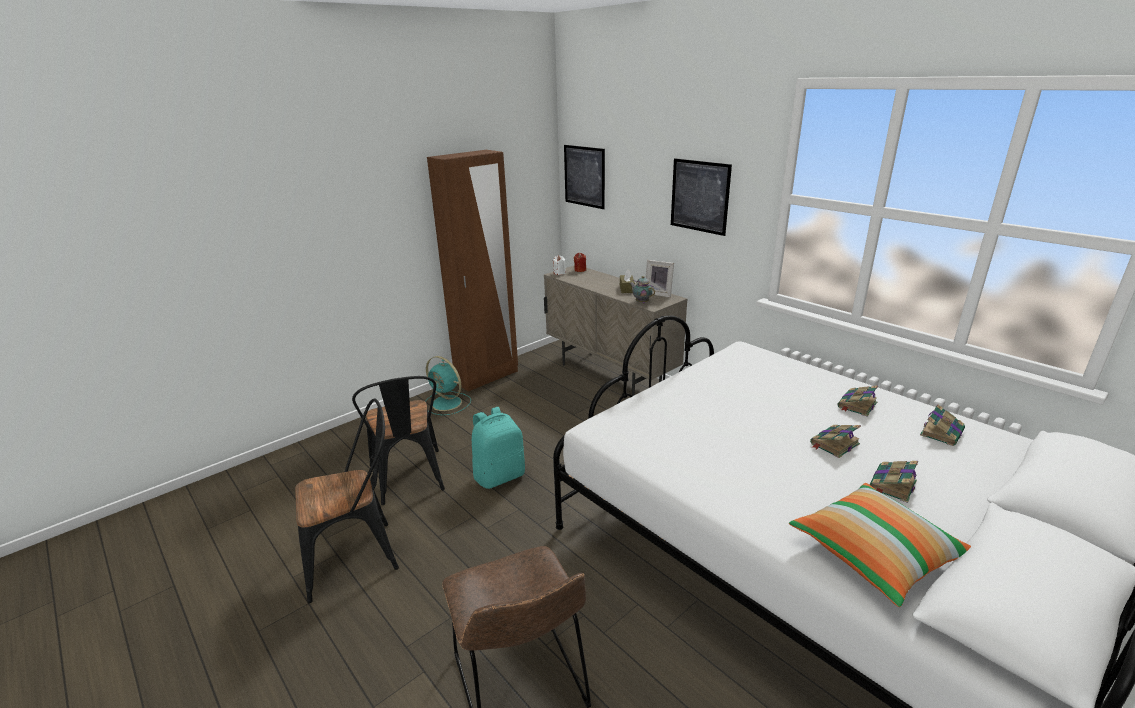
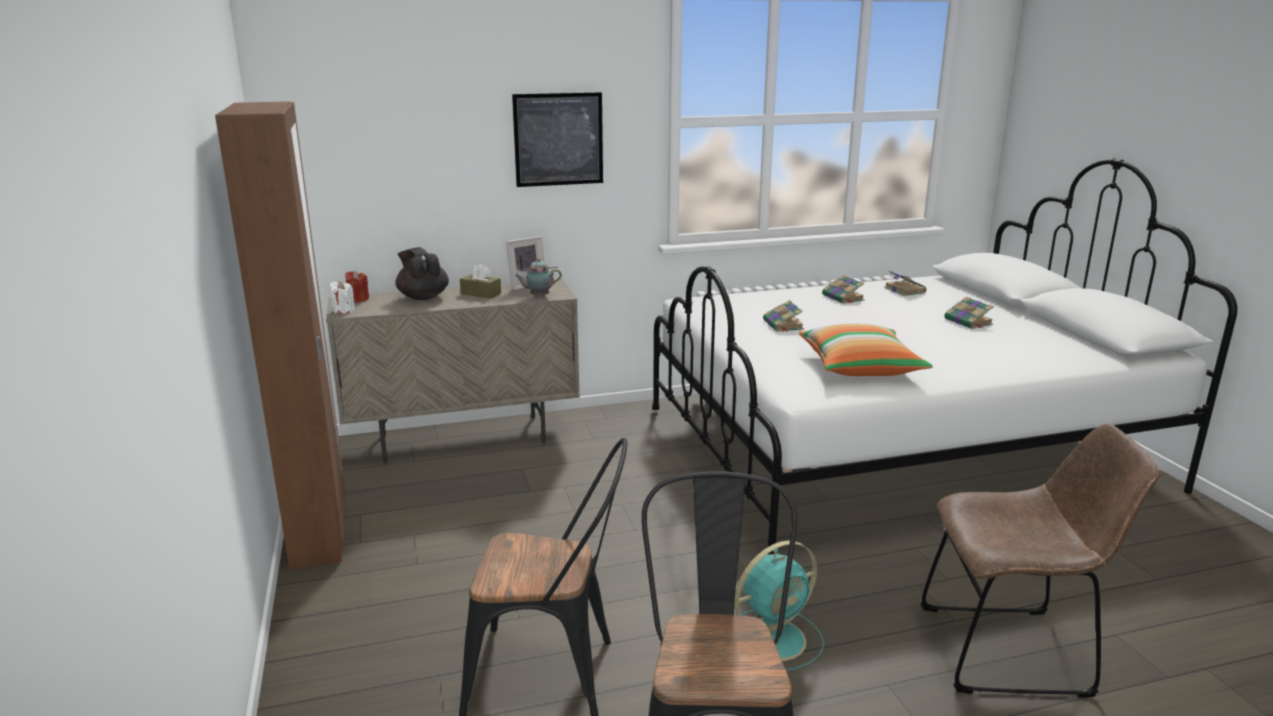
camera: 65 degrees left, 5 degrees down
(447, 403) = (353, 591): turquoise fan -> turquoise fan (775, 638)
(499, 476) = (620, 583): turquoise backpack -> none
(584, 176) = (324, 144): picture -> none
(602, 280) = (423, 297): none -> black teapot
(834, 444) = (900, 320): book -> book (783, 325)
(875, 554) = (1052, 350): pillow -> pillow (860, 367)

